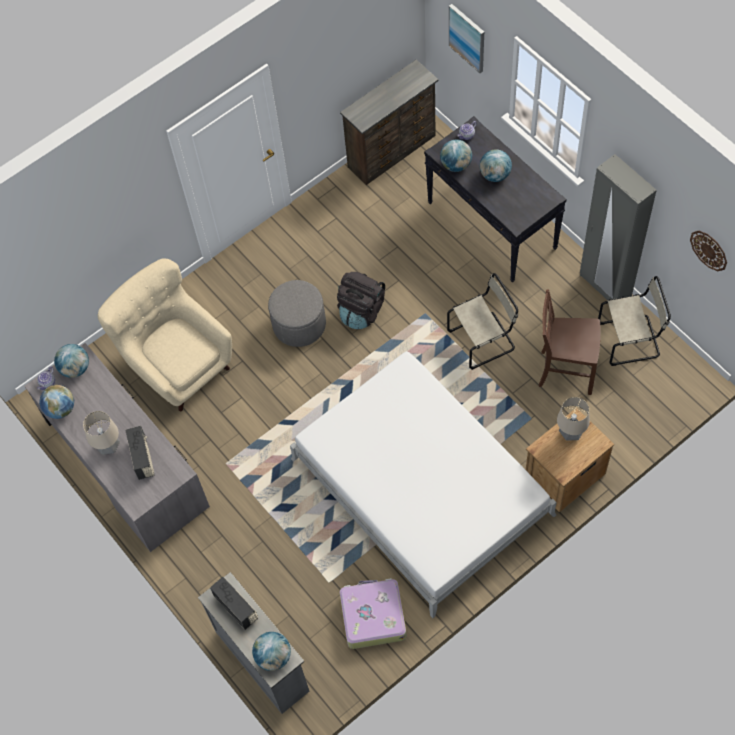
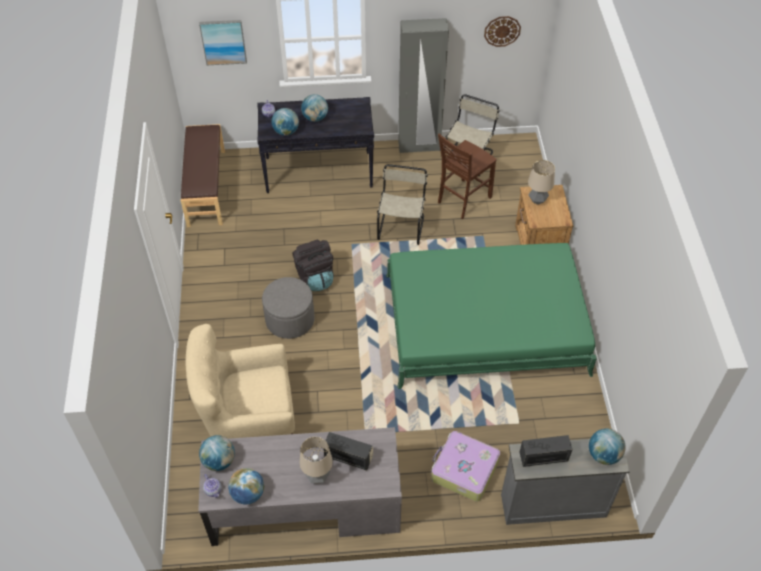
camera: 60 degrees left, 10 degrees down
(372, 616) = (566, 411): suitcase -> suitcase (464, 470)
(393, 152) = (206, 188): brown dresser -> brown bench
(421, 486) = (485, 324): white bed -> green bed

